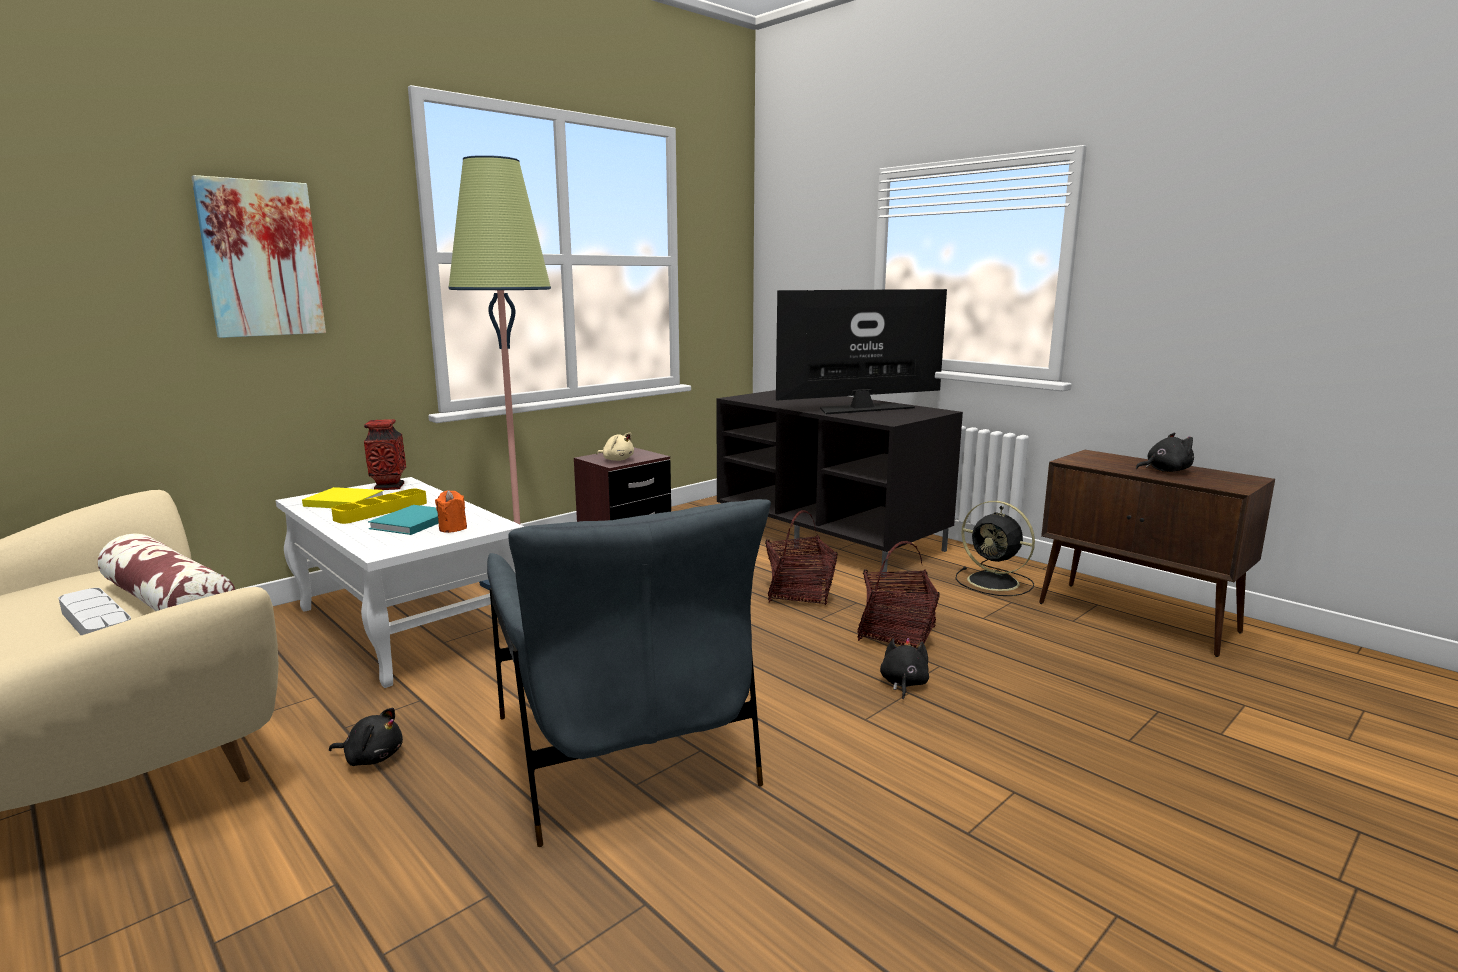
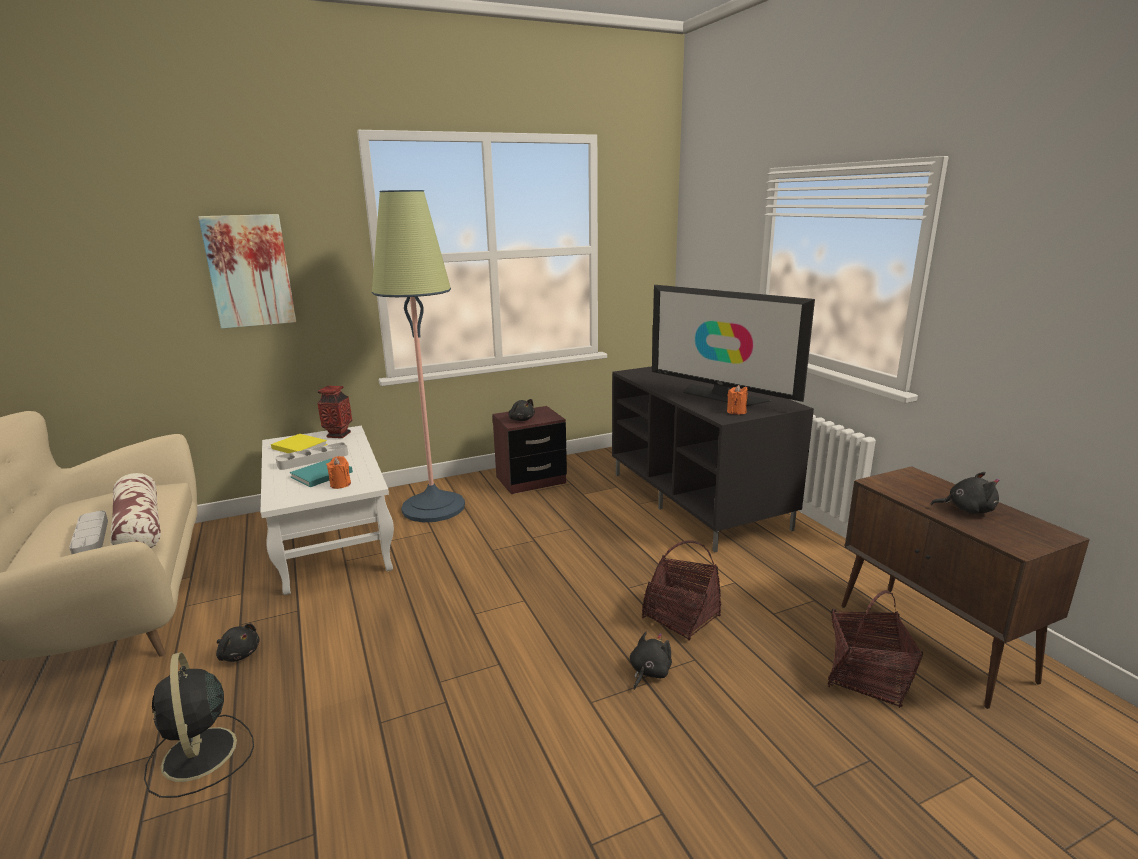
camera: 20 degrees right, 5 degrees up
(381, 511) = (313, 459): yellow tray -> grey tray
(617, 460) = (521, 419): beige plush toy -> black plush toy
(623, 752) = (392, 690): grey armchair -> none
(799, 594) = (629, 558): basket -> basket (866, 677)
(862, 408) = (721, 396): television -> television turned 135 degrees counterclockwise
(893, 417) = (736, 412): none -> orange candle
(995, 582) = (815, 574): black fan -> black fan (199, 756)

